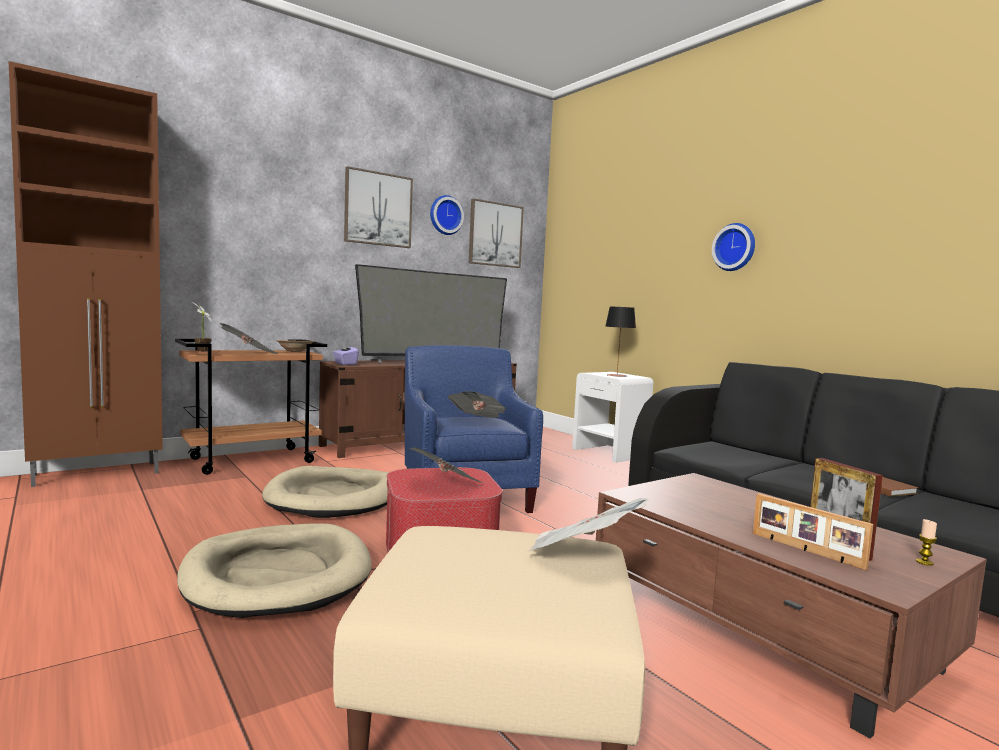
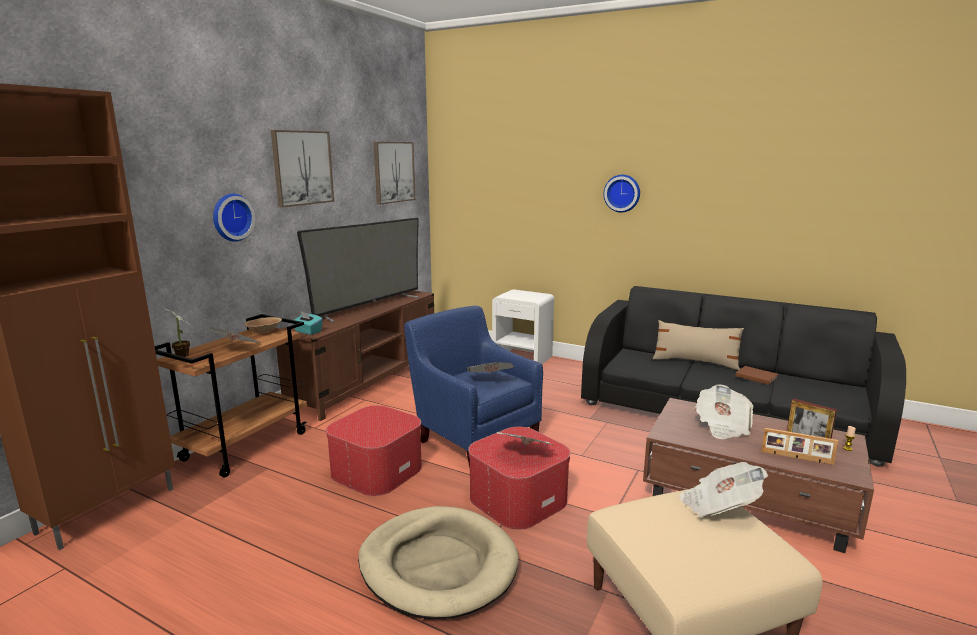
camera: 25 degrees left, 10 degrees up
(333, 497) = (376, 470): beige dog bed -> ottoman
(345, 364) = (308, 332): purple tissue box -> turquoise tissue box
(445, 215) = (355, 162): wall clock -> wall clock (231, 217)
(617, 375) = (527, 296): table lamp -> none
(728, 504) = (722, 426): none -> newspaper
(799, 464) = (695, 362): none -> beige pillow

